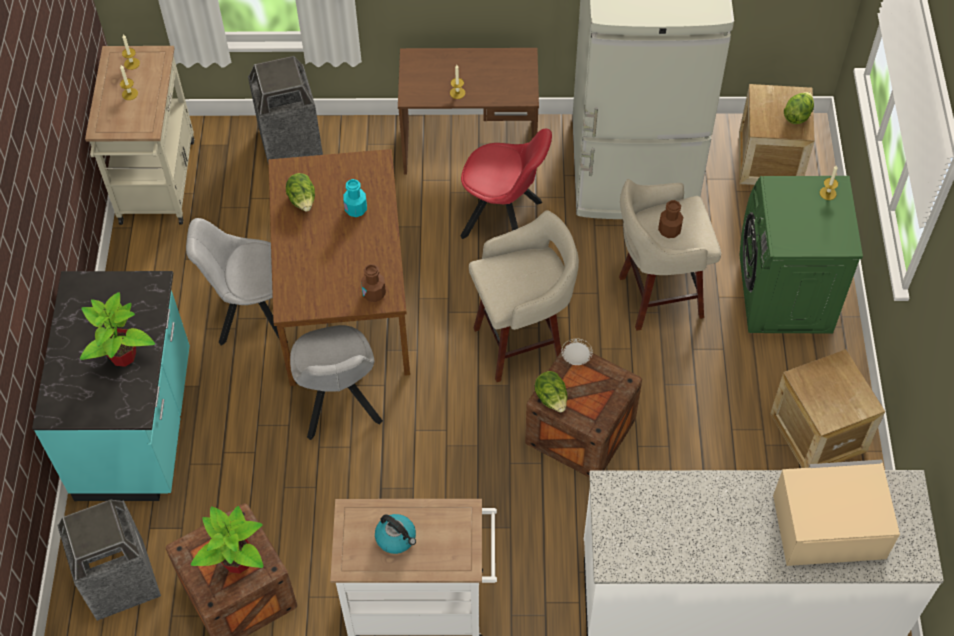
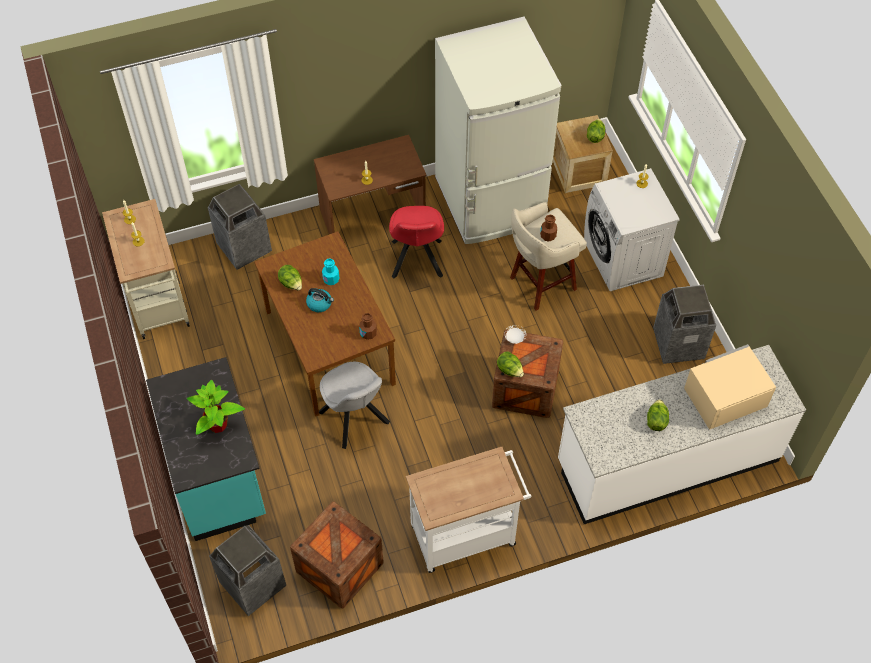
camera: 20 degrees left, 0 degrees up
(237, 561) = (344, 541): potted plant -> none
(252, 314) = (268, 375): grey chair -> none
(396, 538) = (457, 488): kettle -> kettle (320, 304)
(504, 220) = (417, 260): red chair -> red chair turned 90 degrees clockwise
(522, 344) = (463, 341): beige stool -> none
(714, 530) = (656, 421): none -> lettuce
(784, 295) = (622, 260): green washing machine -> white washing machine
(818, 432) = (678, 344): crate -> trash can

